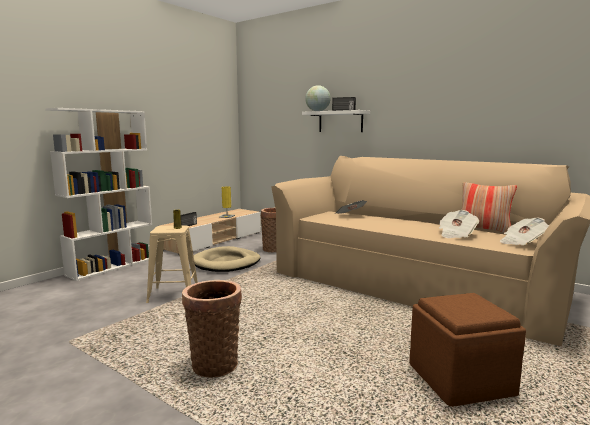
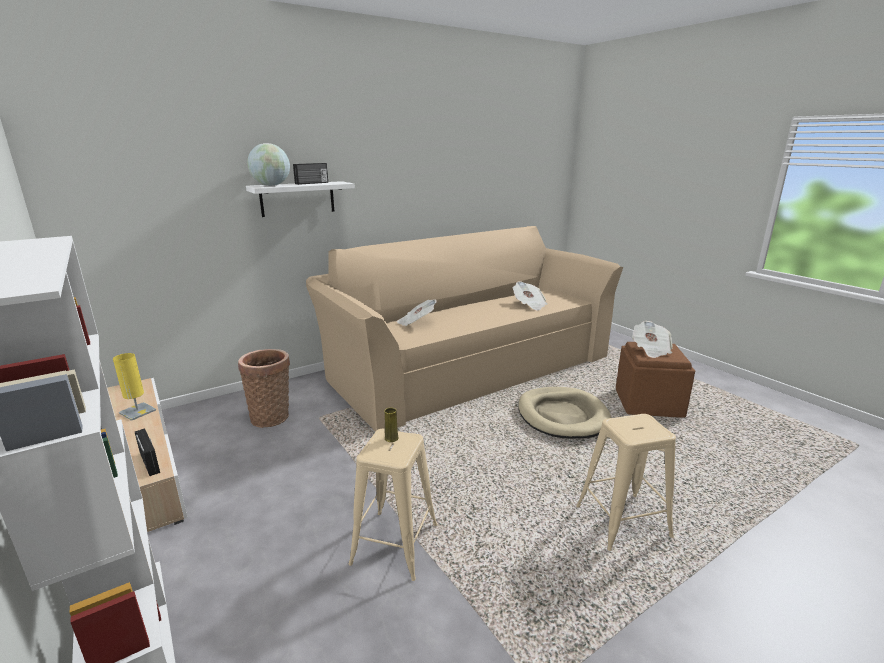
camera: 70 degrees left, 10 degrees up
(215, 363) = (622, 521): basket -> beige stool
(226, 263) = (289, 470): beige dog bed -> beige dog bed (562, 416)
(483, 229) = (513, 293): pillow -> none
(521, 242) = (562, 295): newspaper -> newspaper (650, 349)

